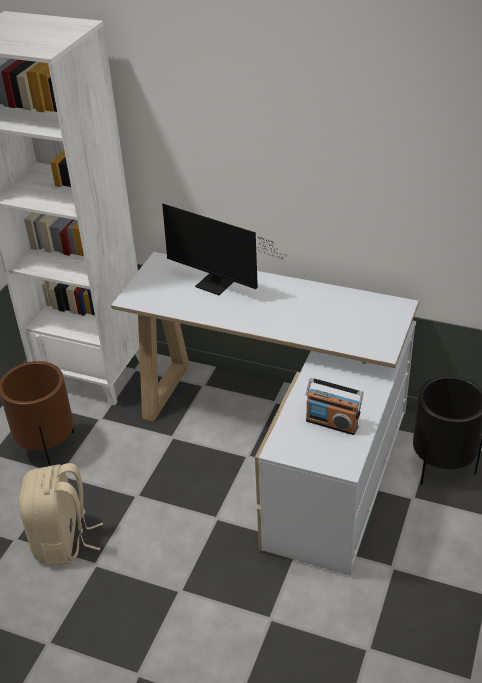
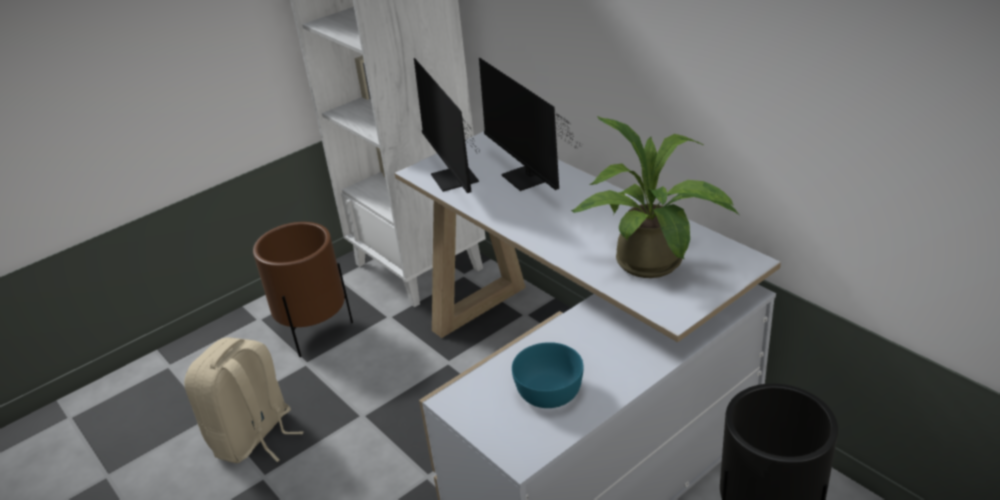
camera: 30 degrees right, 5 degrees down
(165, 300) = (455, 182): none -> monitor
(332, 423) = (550, 391): radio -> turquoise bowl
(349, 324) = (654, 266): none -> potted plant

